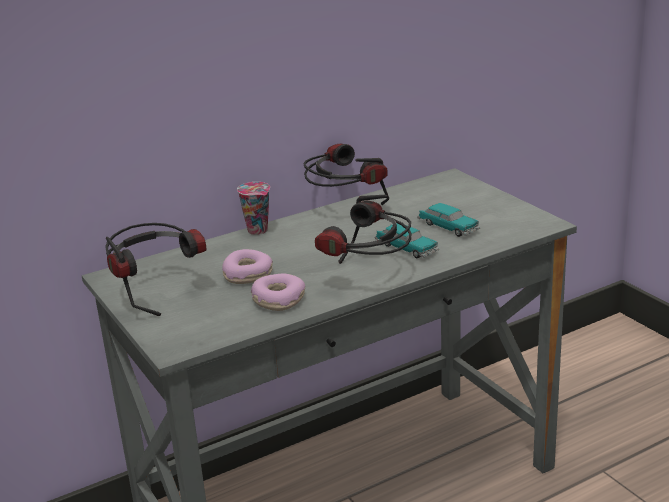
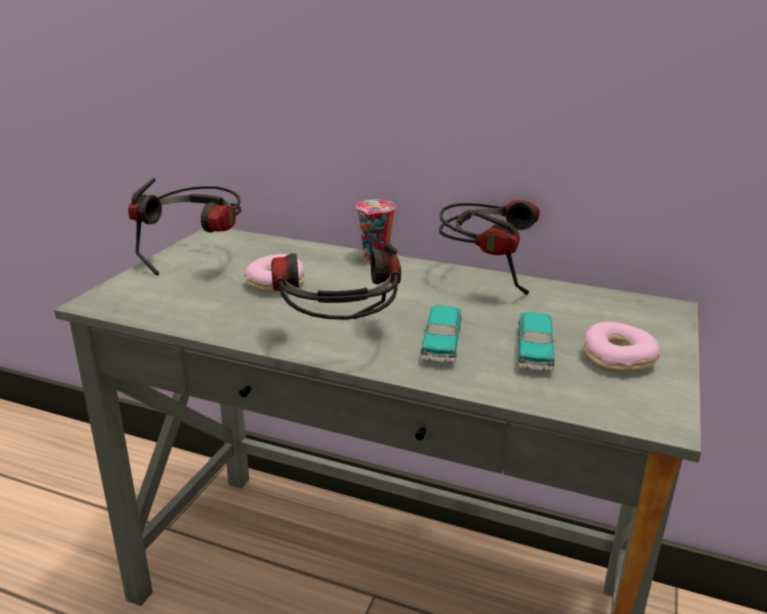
camera: 50 degrees right, 0 degrees up
(278, 300) = (236, 315): donut -> donut (617, 359)

